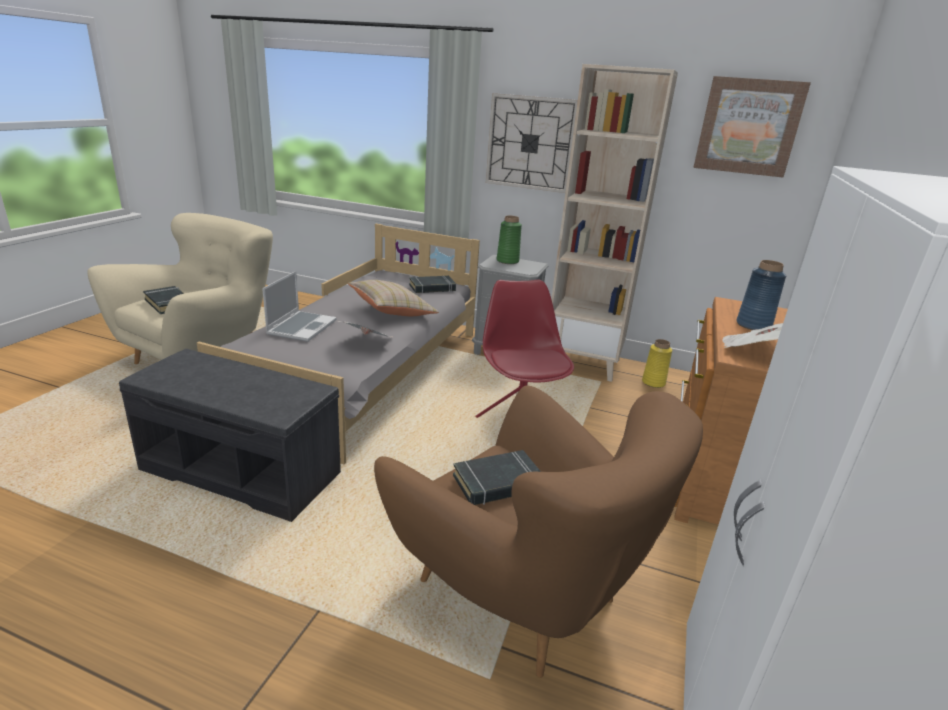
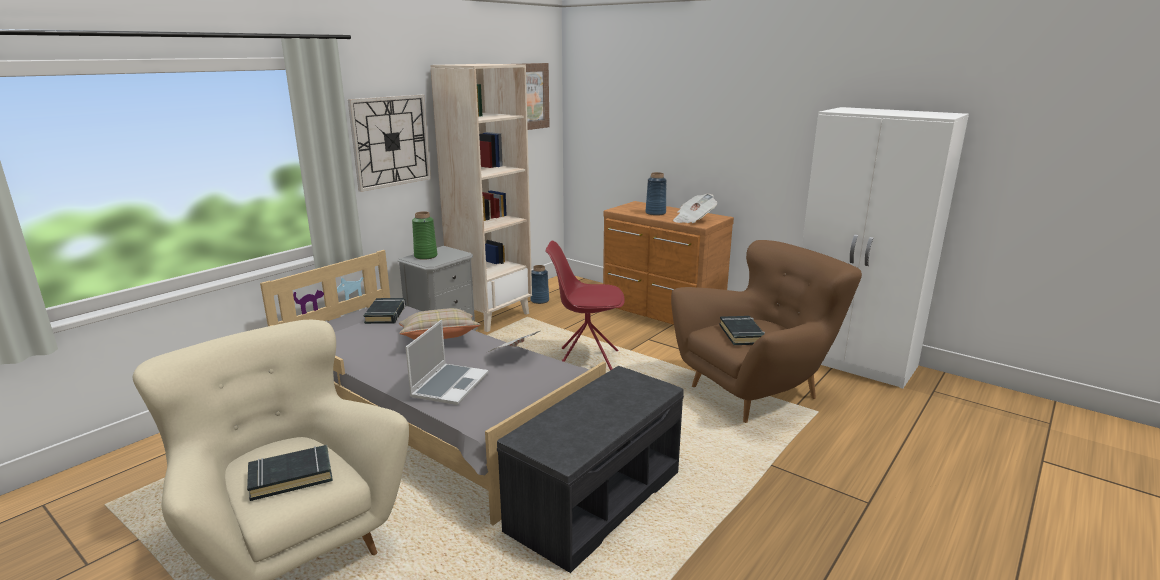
camera: 70 degrees left, 5 degrees down
(301, 327) = (449, 385): laptop -> laptop turned 75 degrees clockwise
(653, 382) = (539, 300): yellow vase -> blue vase

